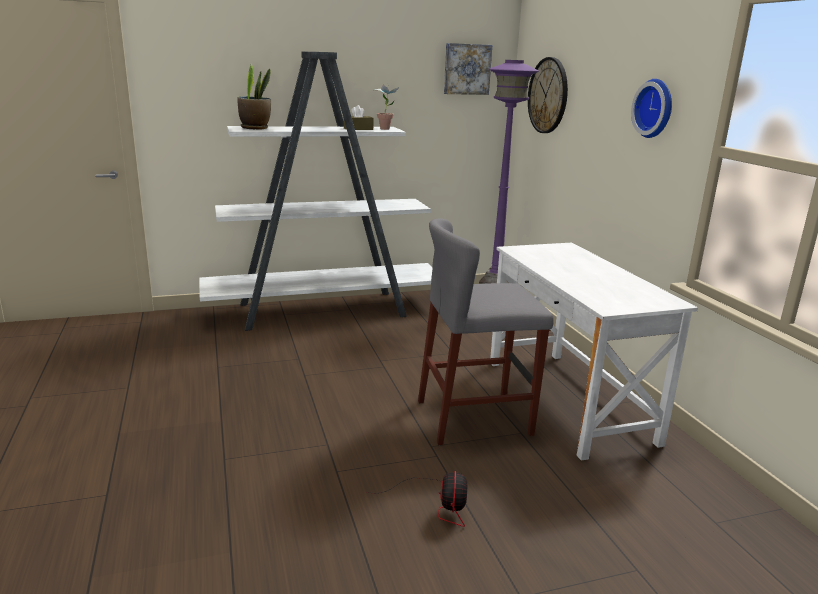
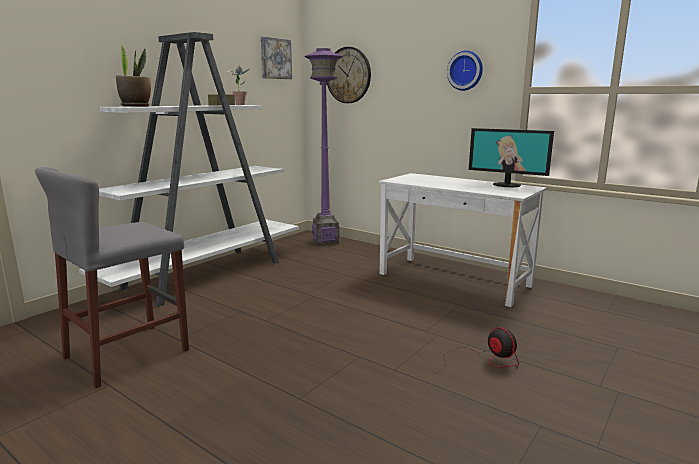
camera: 35 degrees left, 5 degrees down
(474, 417) = (421, 306): grey stool -> grey stool (127, 353)
(645, 289) = (507, 185): none -> monitor

